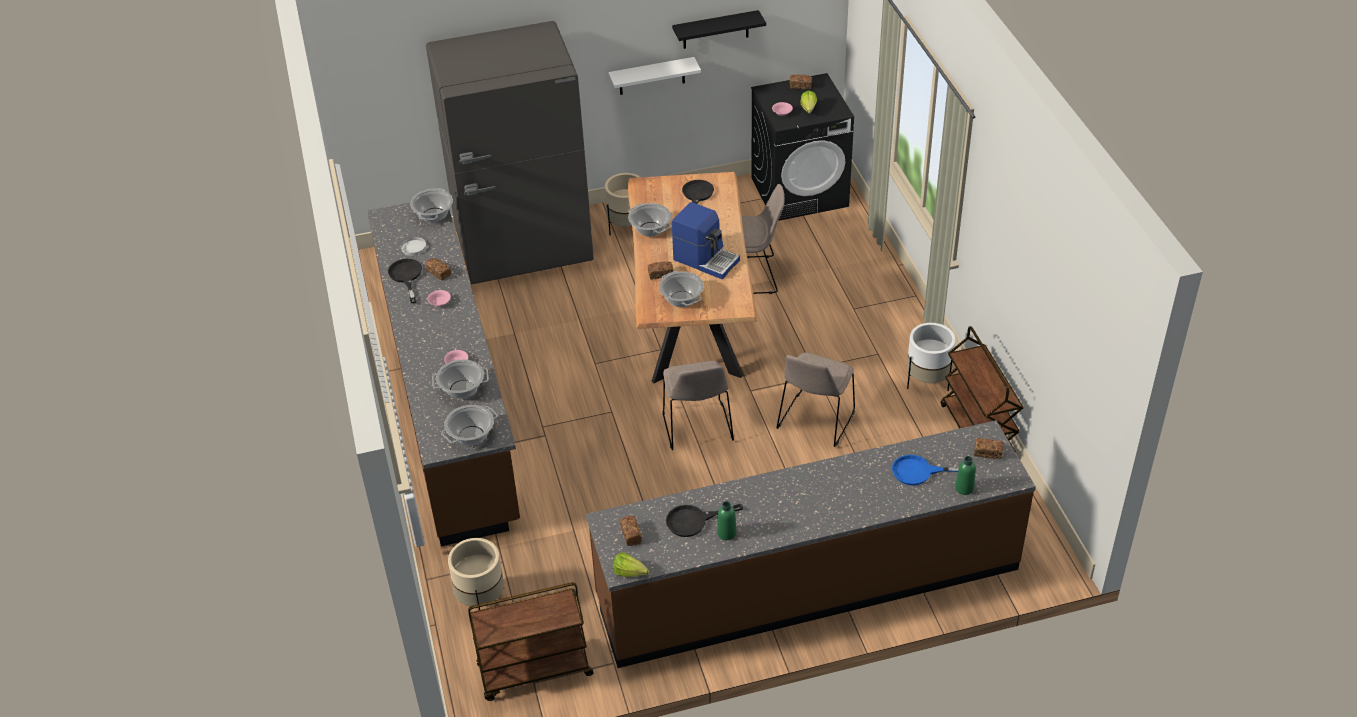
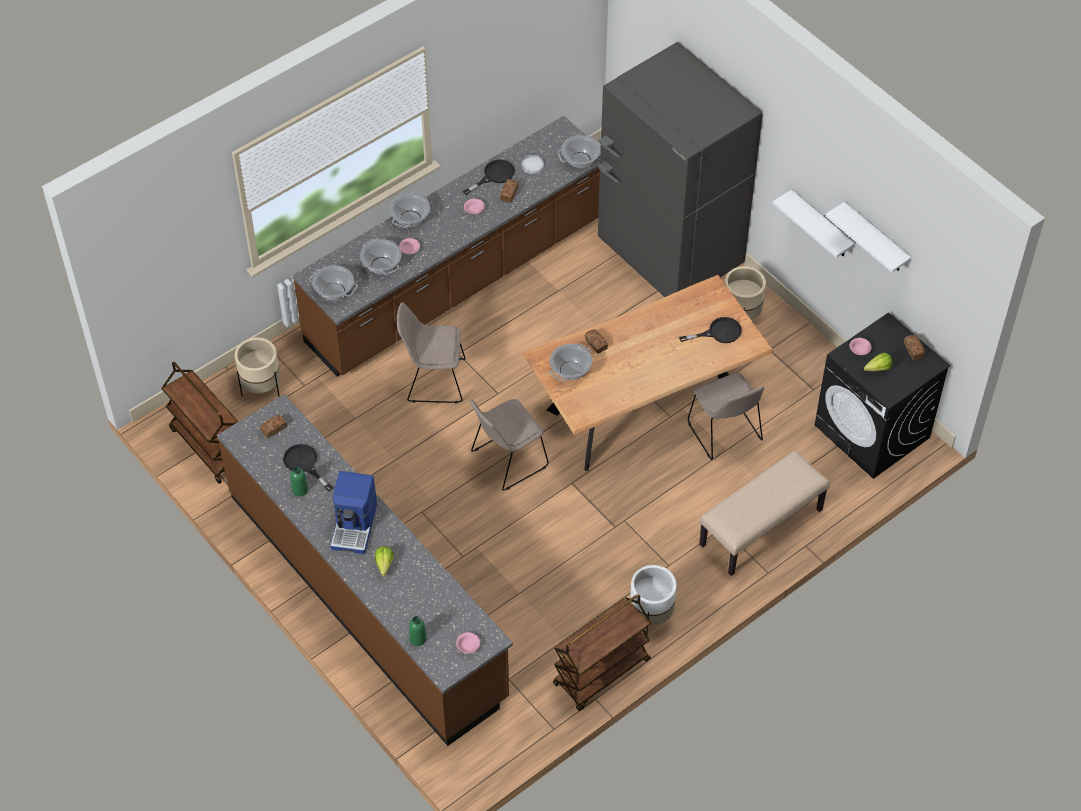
camera: 65 degrees right, 10 degrees up
(632, 574) = (234, 444): lettuce -> lettuce (383, 567)
(650, 229) = (652, 315): cooking pot -> cooking pot (410, 218)
(706, 259) = (632, 370): coffee machine -> coffee machine (355, 526)
(715, 30) = (875, 239): black shelf -> white shelf
(815, 422) = (556, 543): beige chair -> beige chair (433, 380)
(866, 285) = (761, 528): none -> beige bench
(919, 472) = (423, 601): blue frying pan -> none
(987, 453) = (468, 645): bread -> pink bowl

